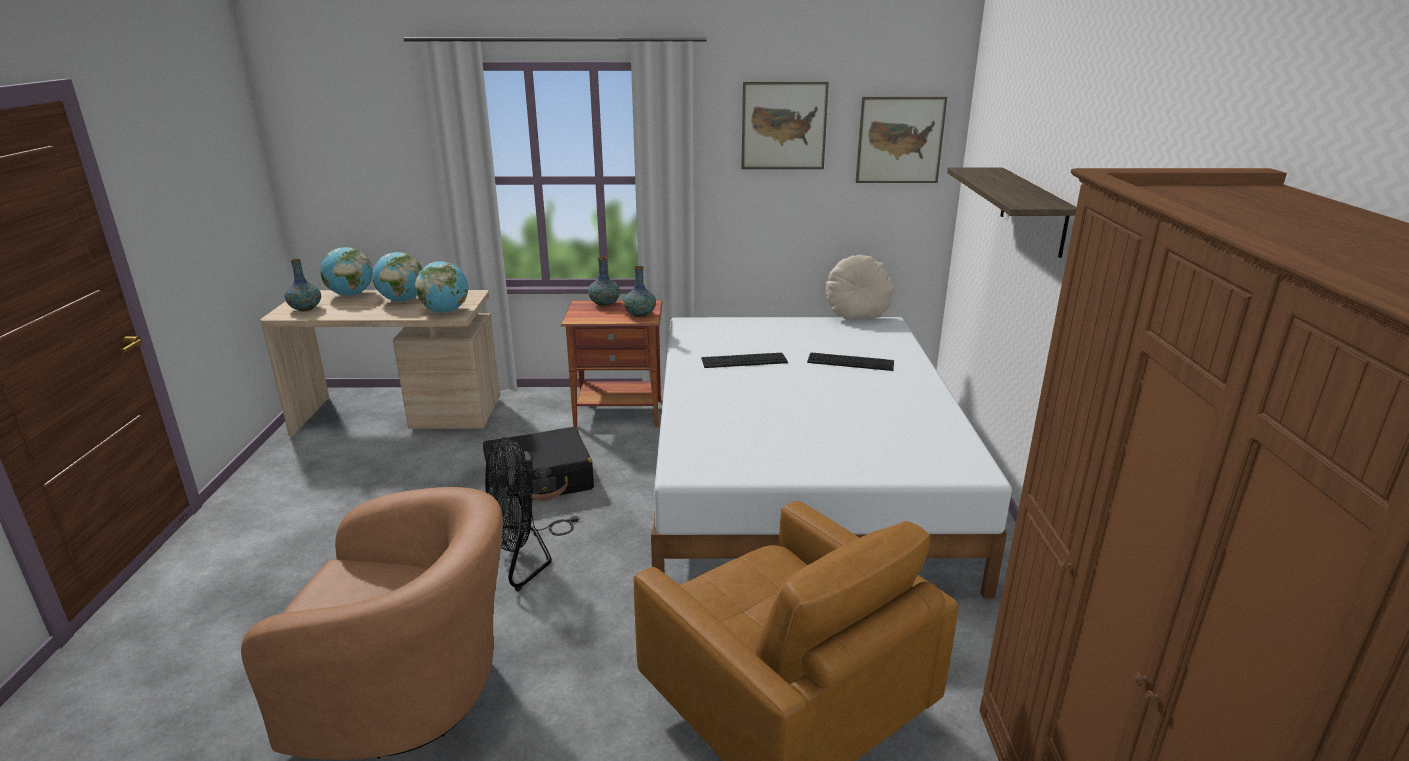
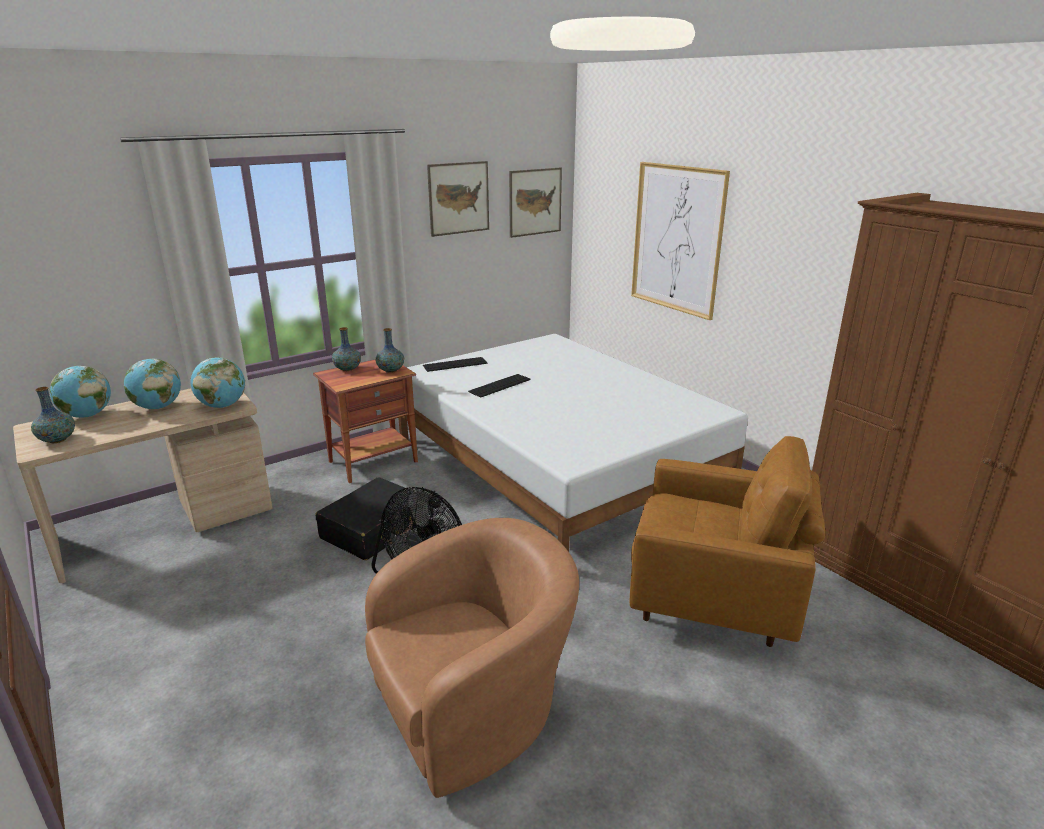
camera: 35 degrees left, 0 degrees up
(850, 362) = (568, 369): keyboard -> keyboard (455, 364)
(857, 316) = (528, 339): beige pillow -> none
(1033, 210) = (677, 239): shelf -> picture

